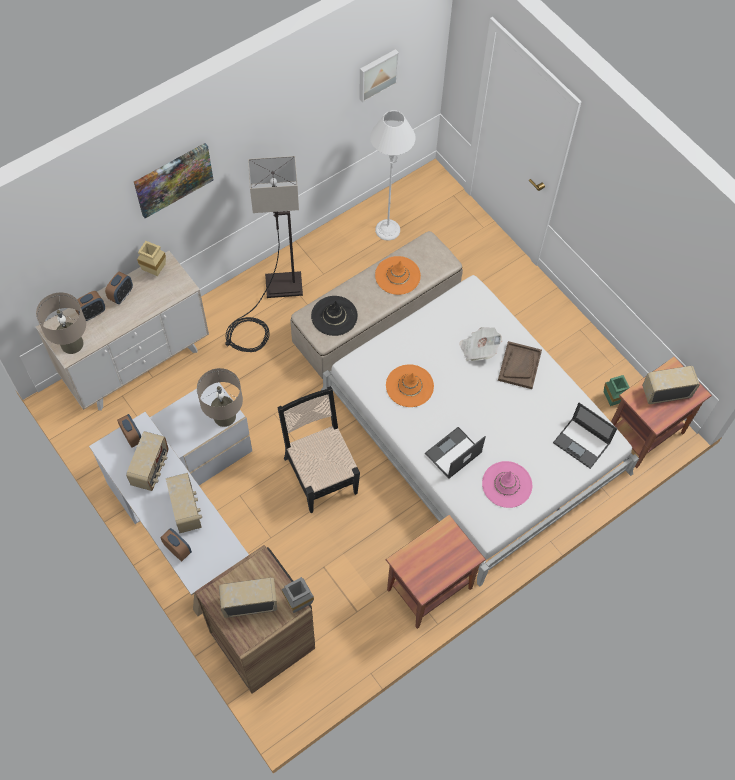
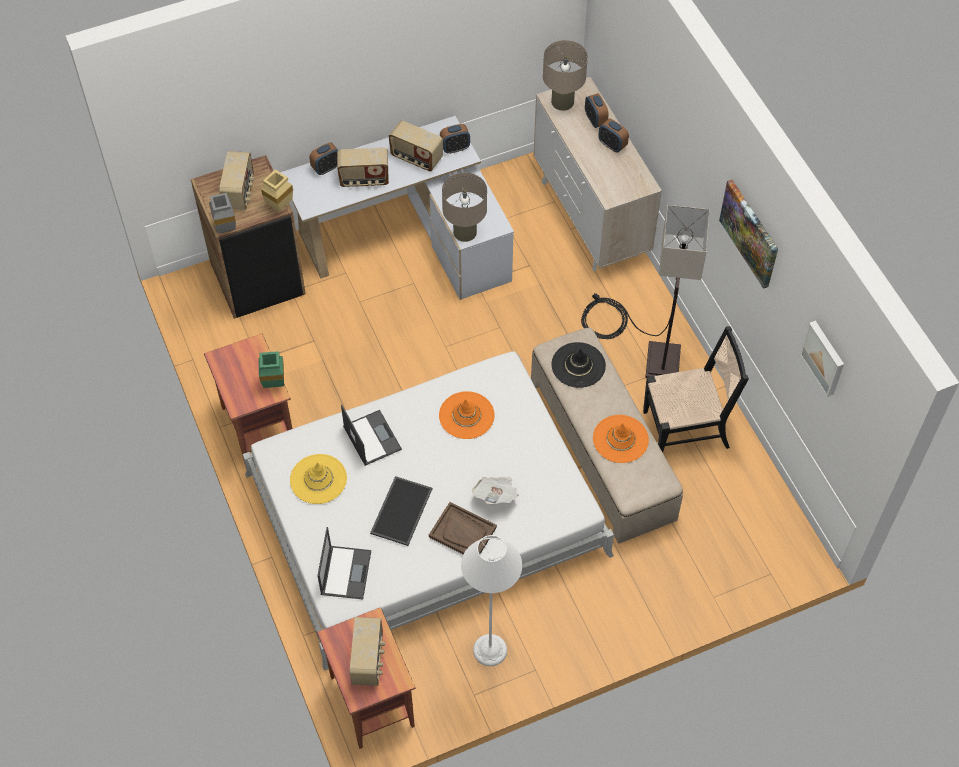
camera: 105 degrees right, 5 degrees down
(153, 271) = (637, 174): beige vase -> beige vase (280, 205)
(173, 179) = (686, 135): picture -> picture (750, 233)
(321, 475) = (415, 356): chair -> chair (686, 429)
(387, 230) = (726, 486): white floor lamp -> white floor lamp (490, 650)
(507, 484) = (318, 479): pink hat -> yellow hat
(514, 415) = (400, 510): none -> tray
(582, 443) = (346, 572): laptop -> laptop turned 135 degrees clockwise
(611, 399) = (428, 677): green vase -> green vase (275, 382)

